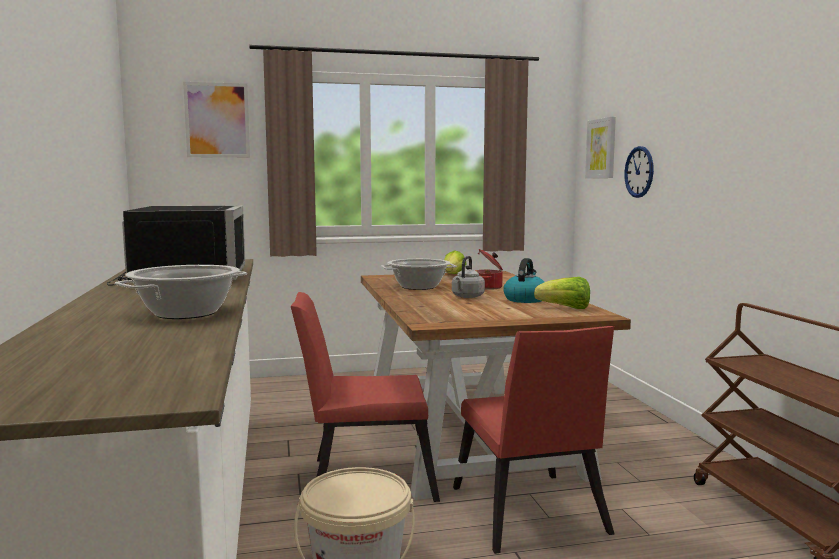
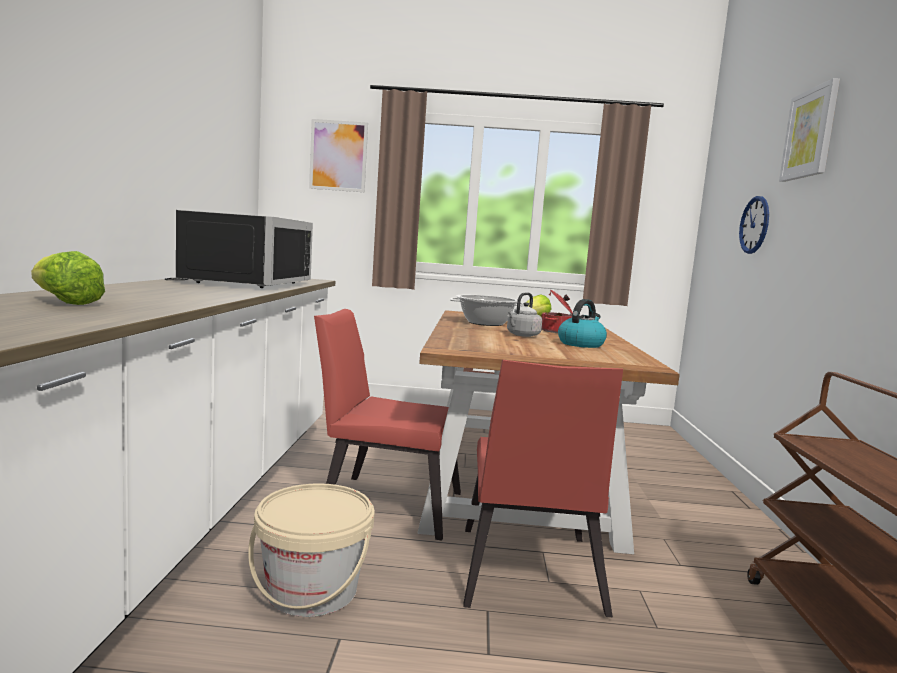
camera: 15 degrees right, 0 degrees up
(186, 313) = (169, 299): cooking pot -> none
(565, 308) = (614, 356): lettuce -> lettuce (65, 302)
(601, 148) = (722, 201): picture -> picture (810, 133)

